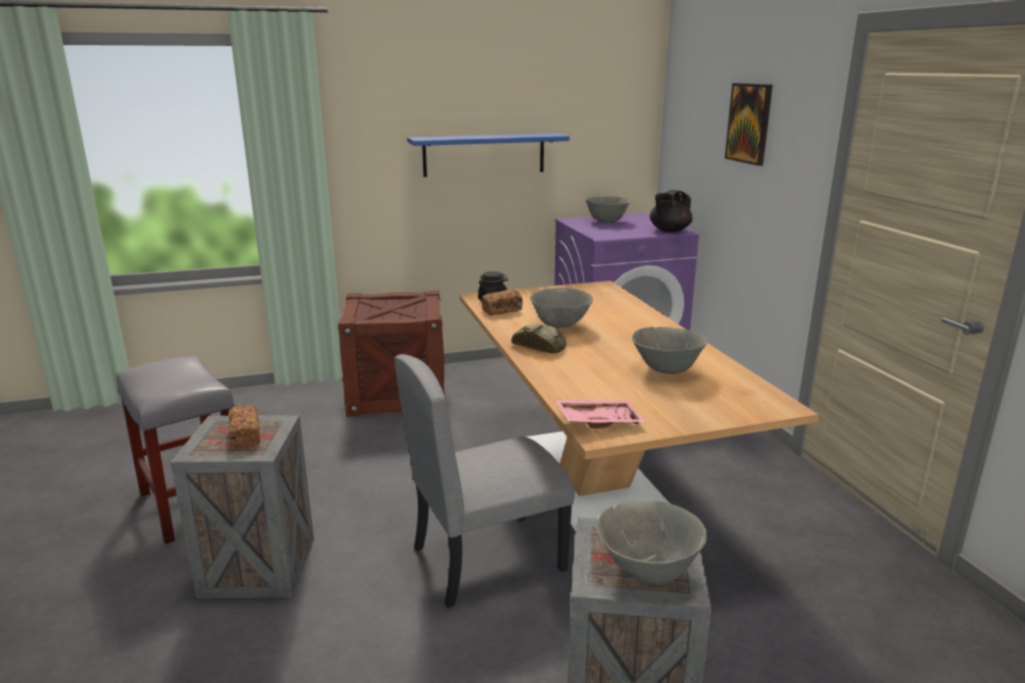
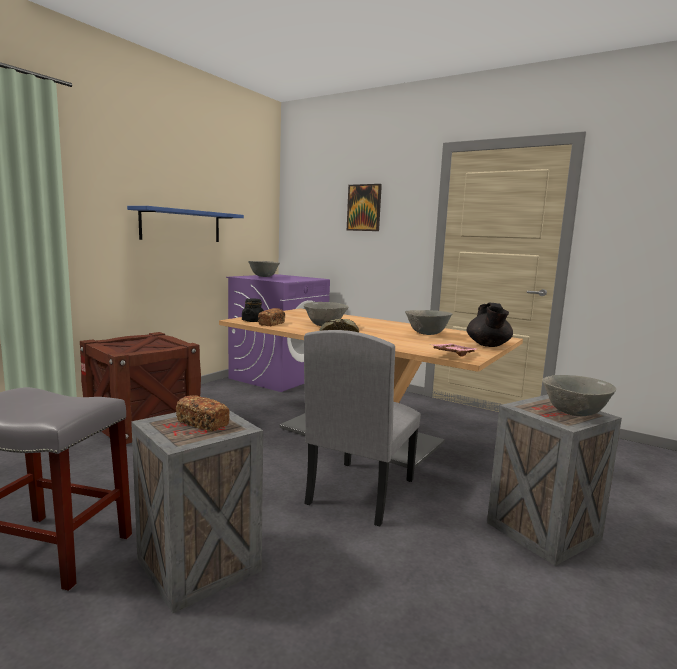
camera: 40 degrees left, 10 degrees down
(669, 231) = (312, 278): black teapot -> black teapot (488, 345)

